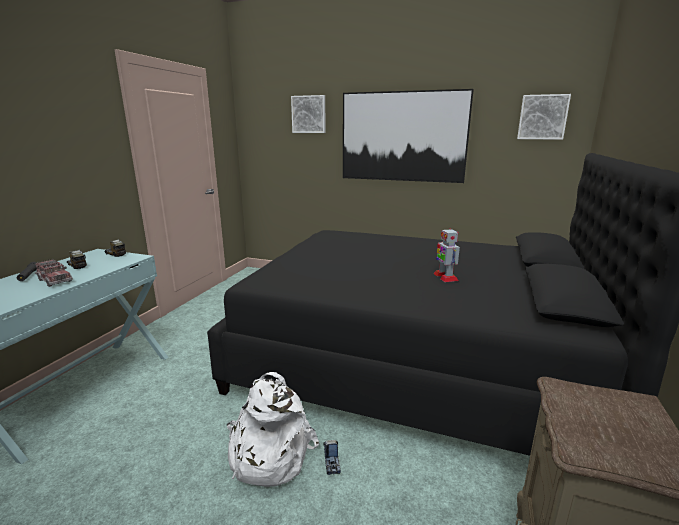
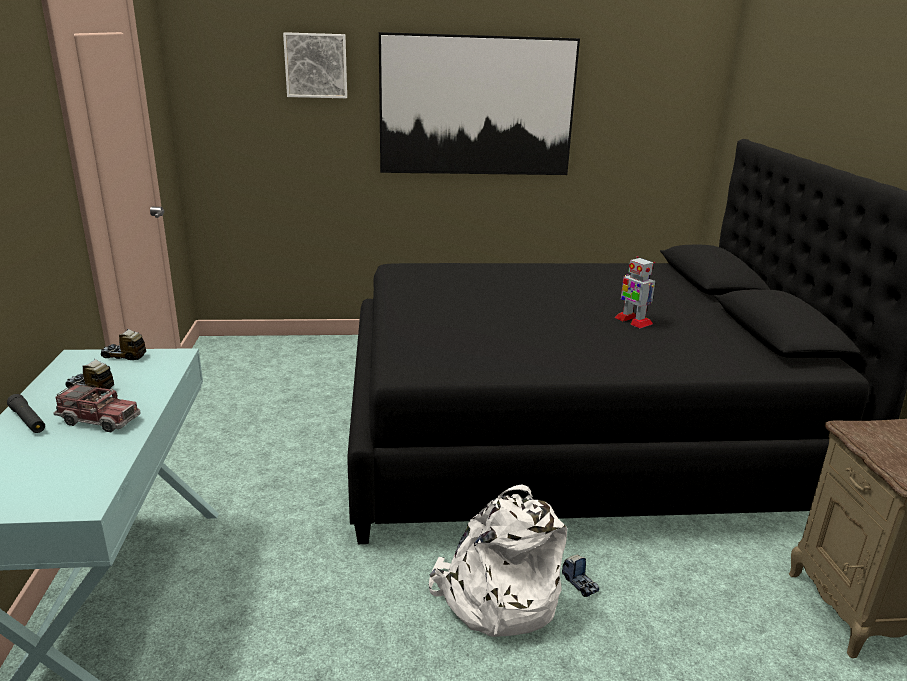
camera: 25 degrees left, 5 degrees up
(542, 117) = (666, 82): picture -> none

